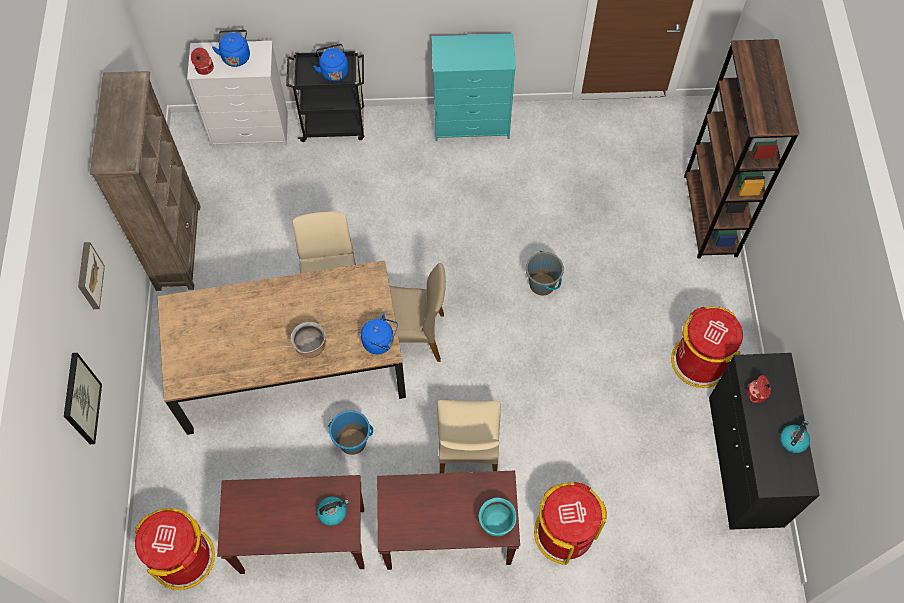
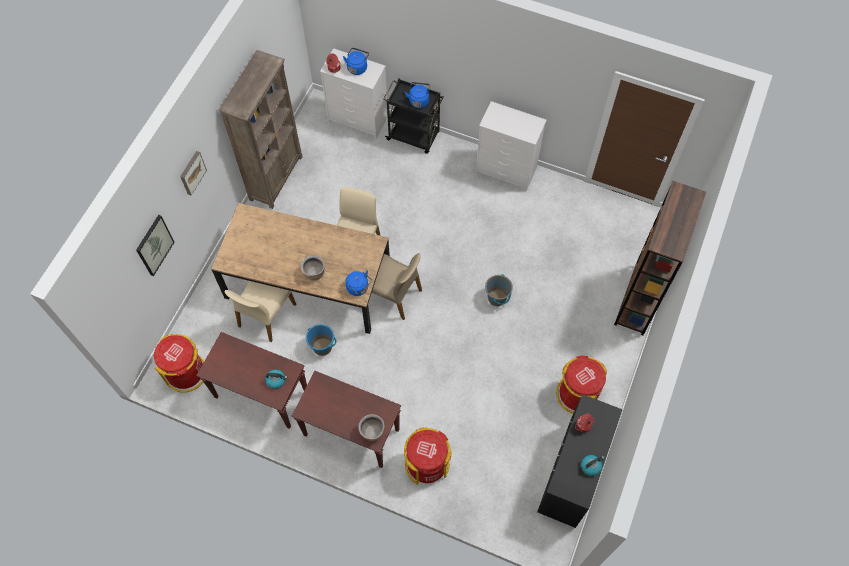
camera: 25 degrees right, 0 degrees up
(468, 451) = (391, 385): beige chair -> beige chair (266, 315)
(472, 123) = (506, 170): turquoise dresser -> white dresser
(496, 523) = (372, 432): turquoise cooking pot -> brown cooking pot

